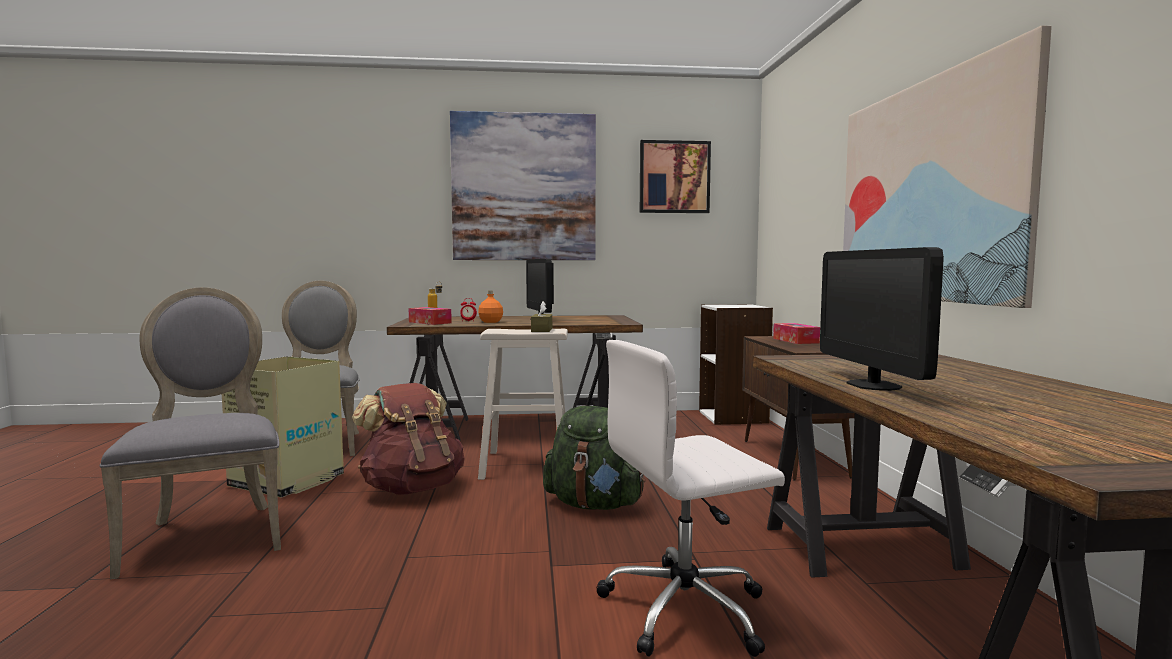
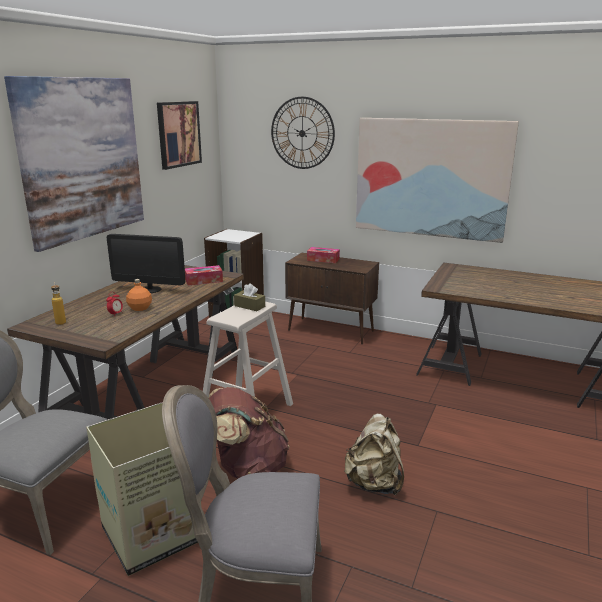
camera: 60 degrees left, 15 degrees up
(427, 554) = (374, 483): none -> beige backpack
(430, 322) = (99, 329): tissue box -> tissue box (204, 280)
(594, 504) = (345, 408): green backpack -> none
(687, 609) = (483, 424): white office chair -> none
(809, 160) = (302, 133): none -> wall clock
(873, 385) = (520, 297): monitor -> none

